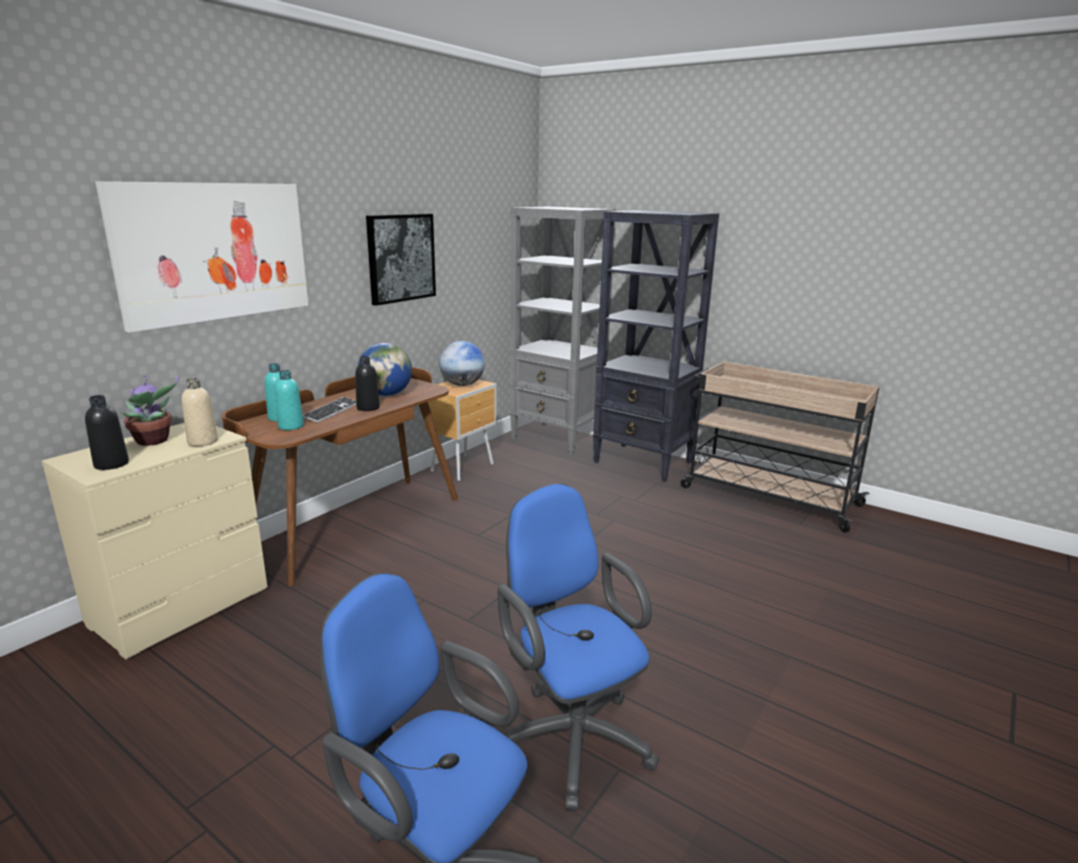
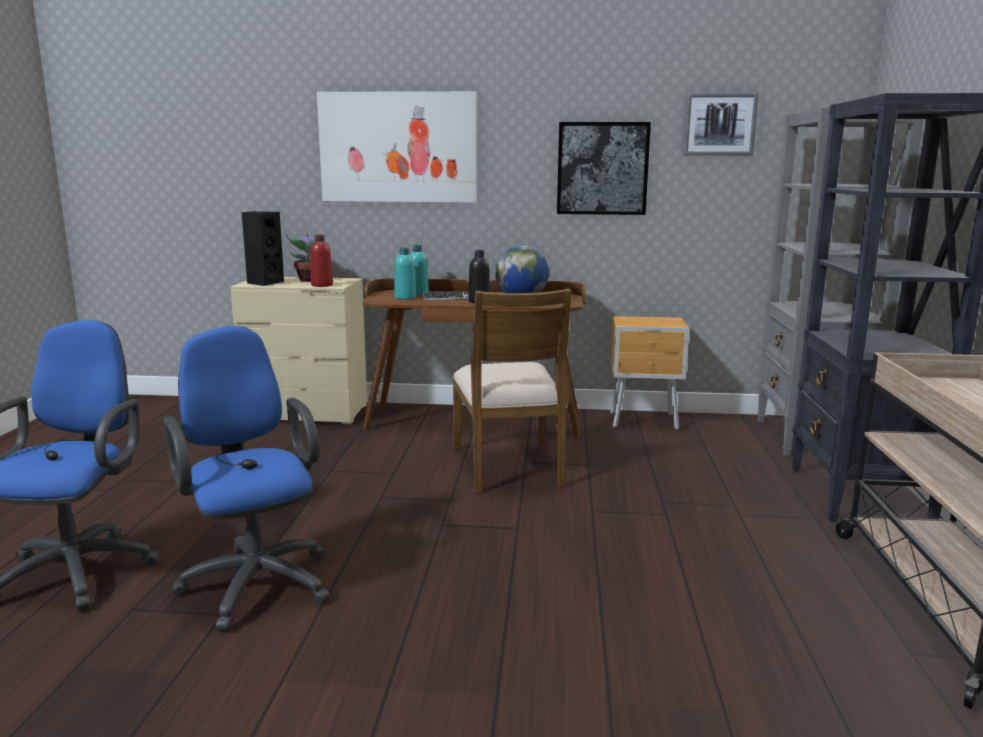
camera: 60 degrees right, 5 degrees down
(111, 464) = (264, 283): black bottle -> black speaker
(202, 442) = (322, 285): beige bottle -> red bottle
(462, 385) = (652, 321): globe -> none
(468, 214) = (719, 124): none -> picture
(477, 544) = (509, 466): none -> brown chair
(570, 734) = (255, 580): blue office chair -> blue office chair turned 60 degrees counterclockwise

